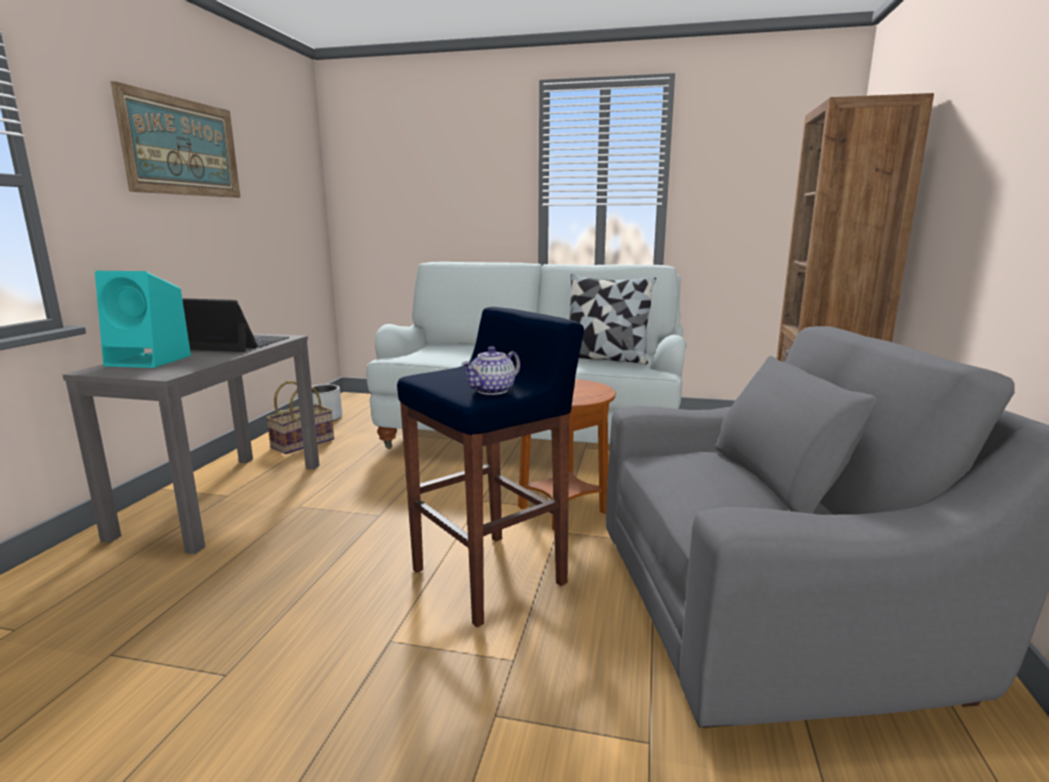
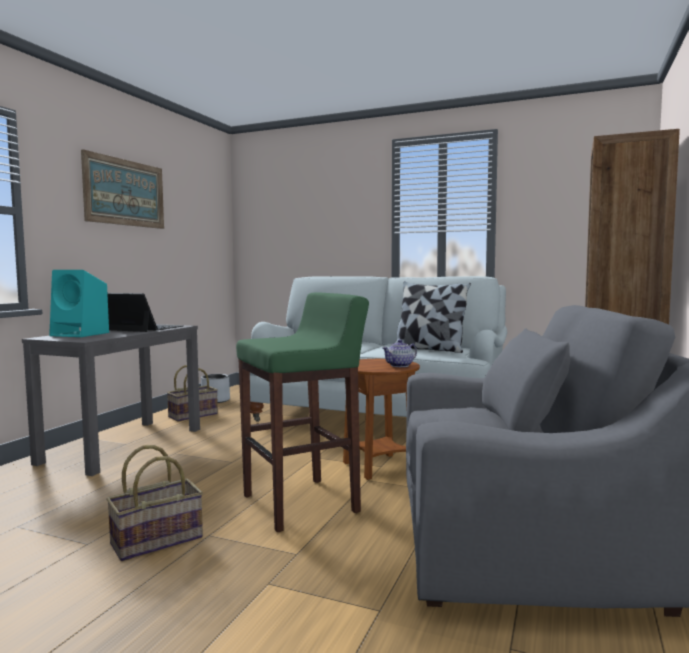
camera: 10 degrees right, 10 degrees down
(321, 657) = (157, 540): none -> basket
(491, 576) = (302, 503): blue stool -> green stool
(493, 390) = (296, 345): teapot -> teapot (400, 365)

